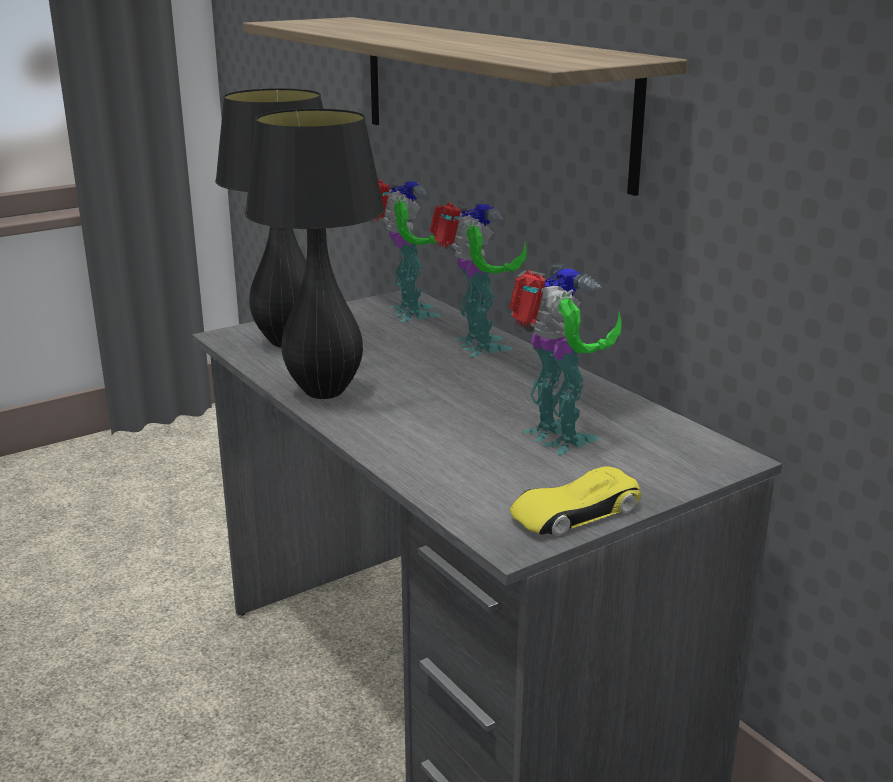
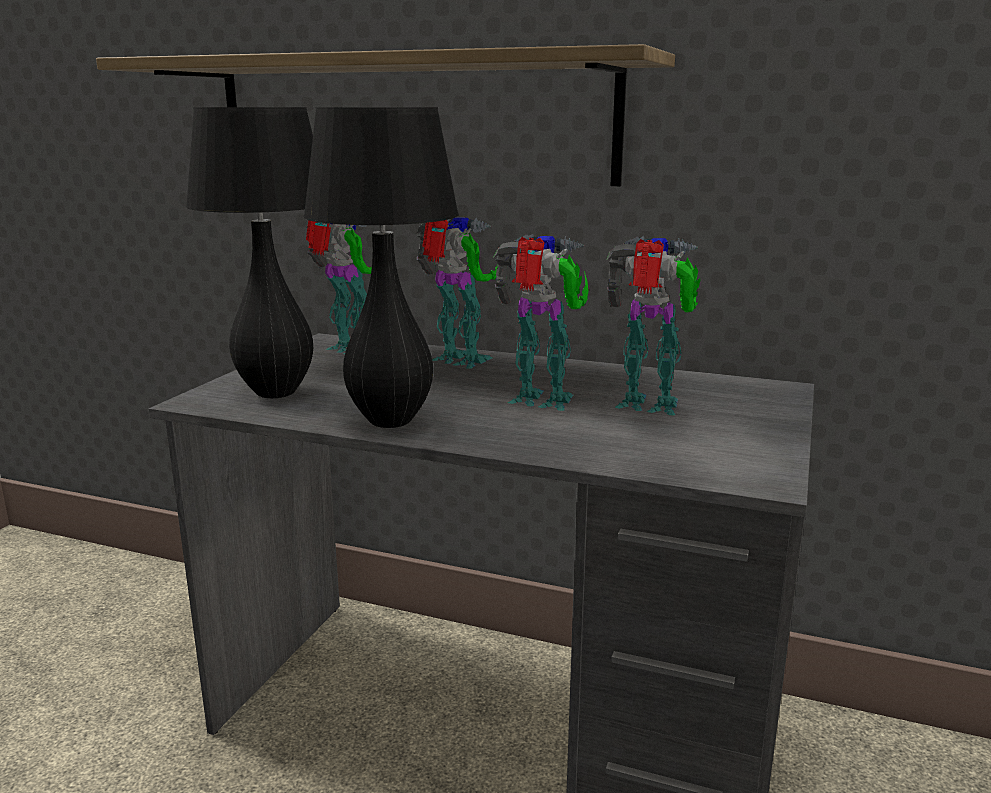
camera: 35 degrees left, 5 degrees down
(471, 408) = (543, 402): none -> toy robot
(574, 512) = (763, 448): yellow toy car -> none

